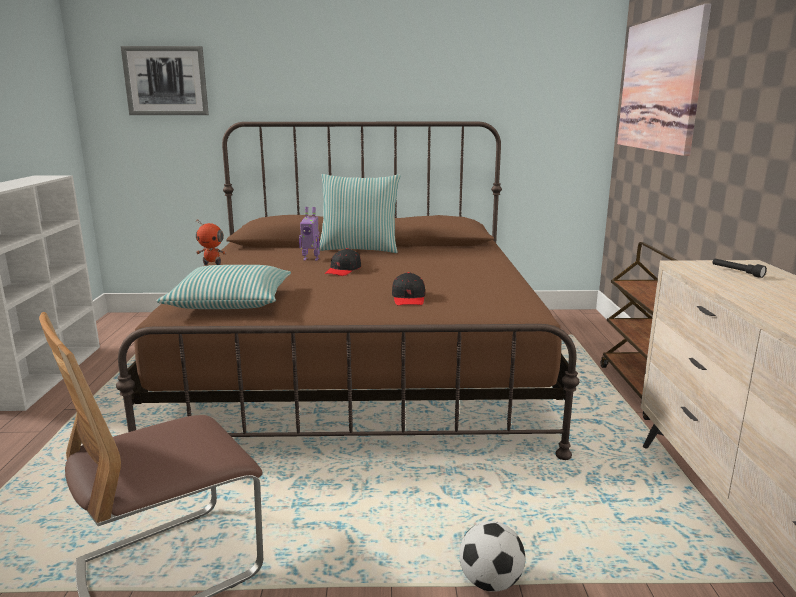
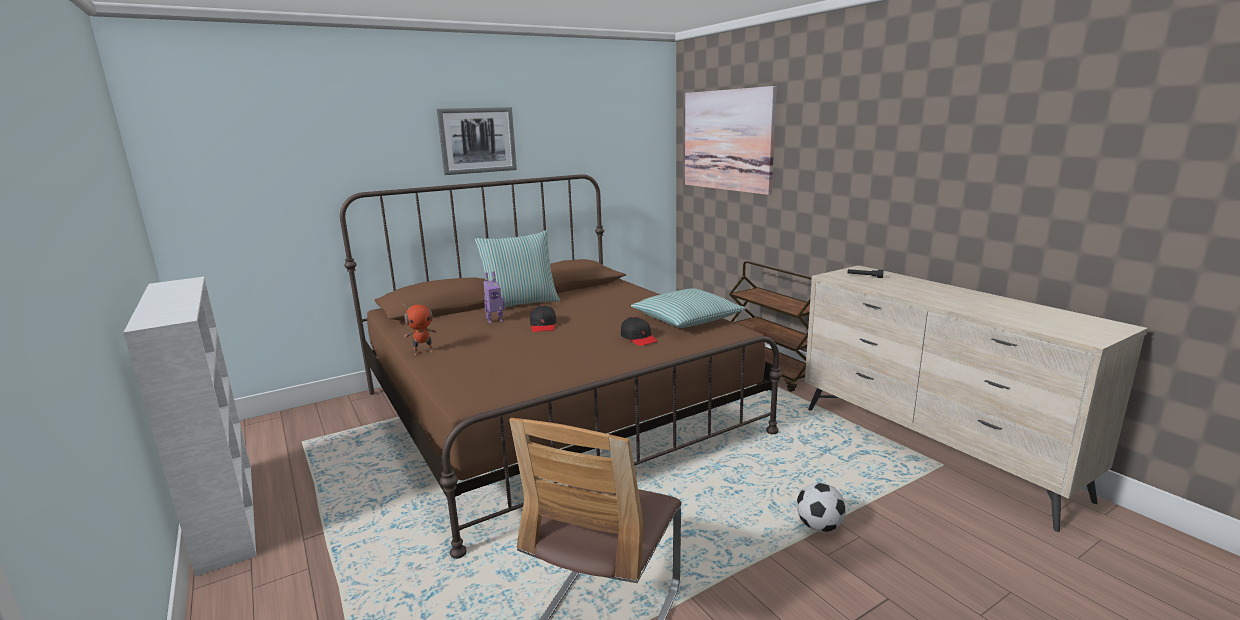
camera: 30 degrees left, 0 degrees up
(166, 81) = (261, 154): picture -> picture (477, 140)
(230, 302) = (500, 376): pillow -> pillow (686, 319)

